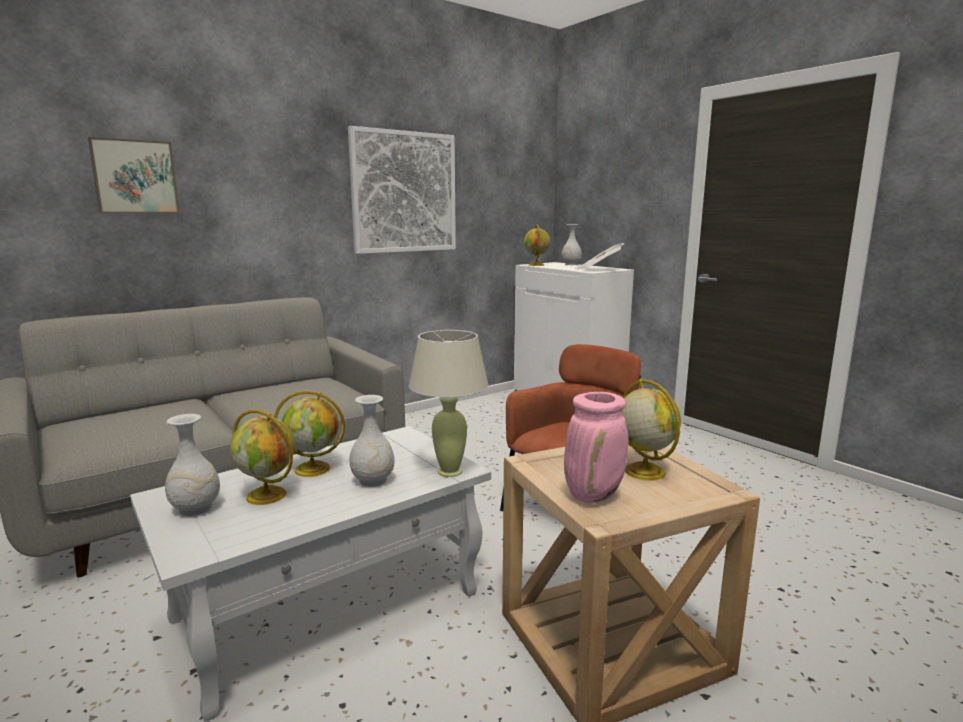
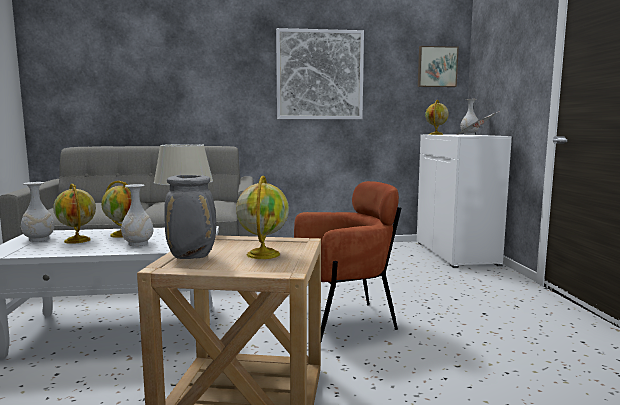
camera: 30 degrees right, 5 degrees down
(135, 177) = (136, 67): picture -> picture (437, 67)
(593, 495) = (193, 256): pink vase -> grey vase

